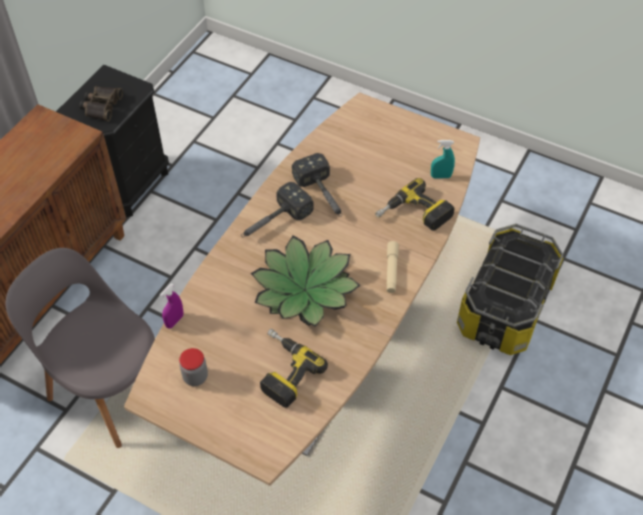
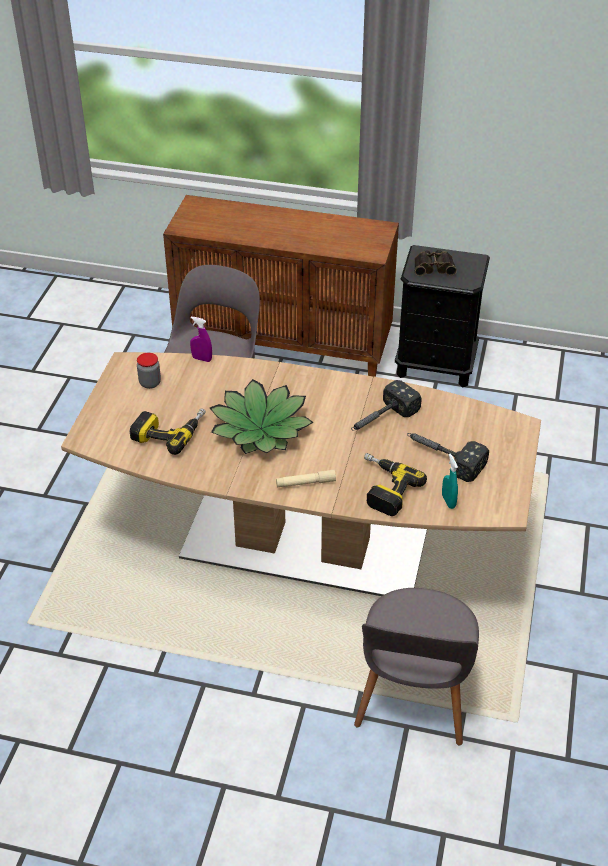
camera: 75 degrees right, 10 degrees down
(273, 222) = (332, 393): hammer -> hammer (442, 457)
(505, 307) = (413, 696): storage box -> grey chair

